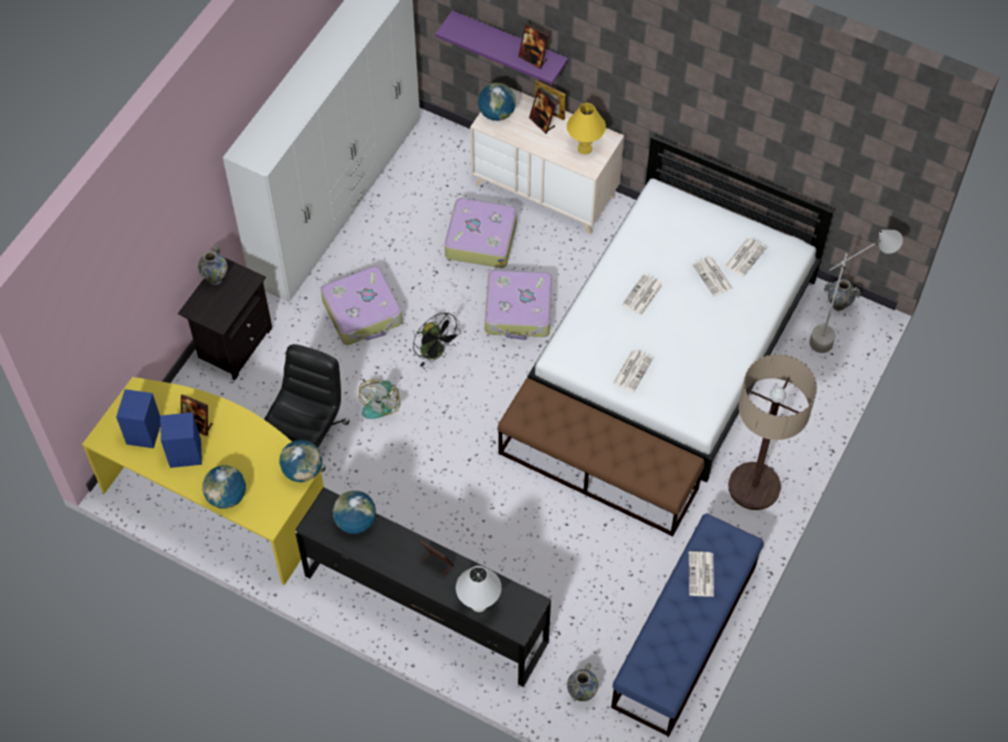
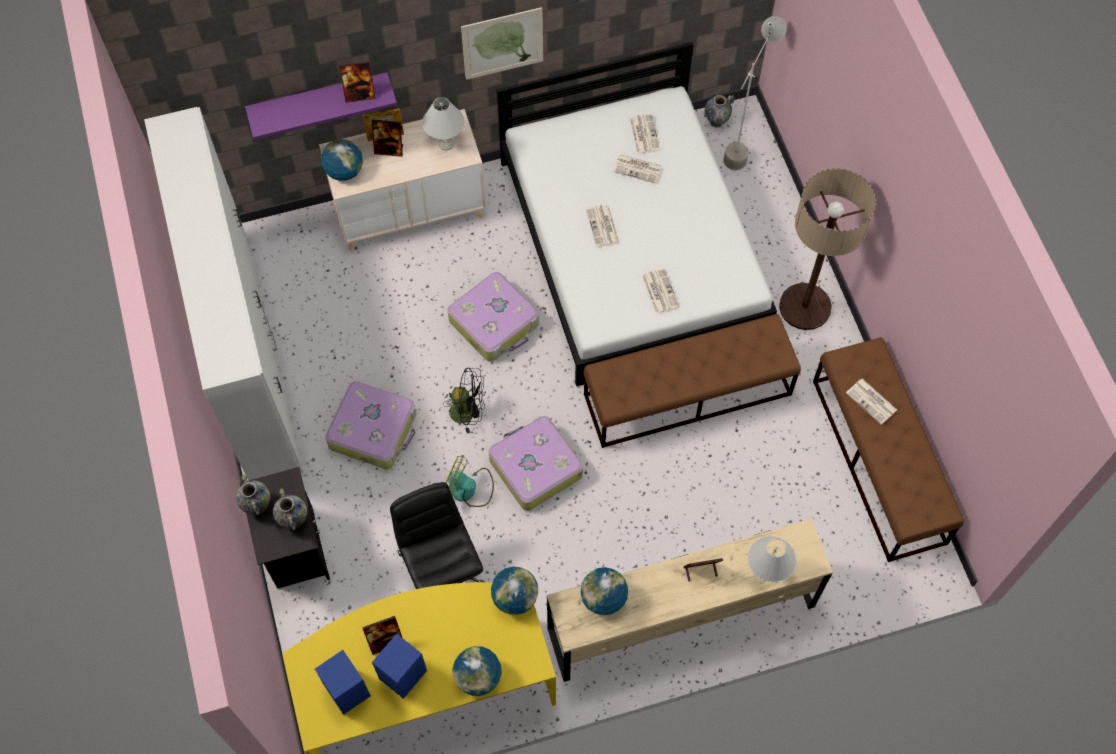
camera: 45 degrees left, 5 degrees up
(381, 402) = (468, 489): fan -> fan turned 135 degrees clockwise
(425, 608) = (681, 617): black dresser -> beige dresser
(480, 238) = (402, 291): suitcase -> suitcase (534, 467)
(581, 693) = (857, 571): vase -> vase (294, 520)
(584, 148) = (446, 144): yellow table lamp -> white table lamp
(668, 98) = (502, 43): none -> picture
(684, 636) = (878, 461): blue bench -> brown bench

